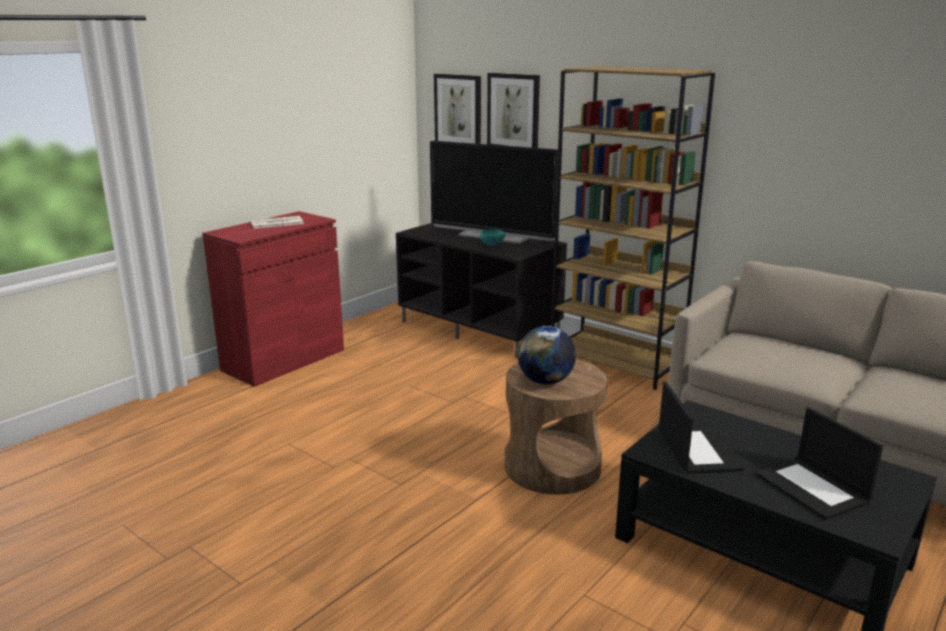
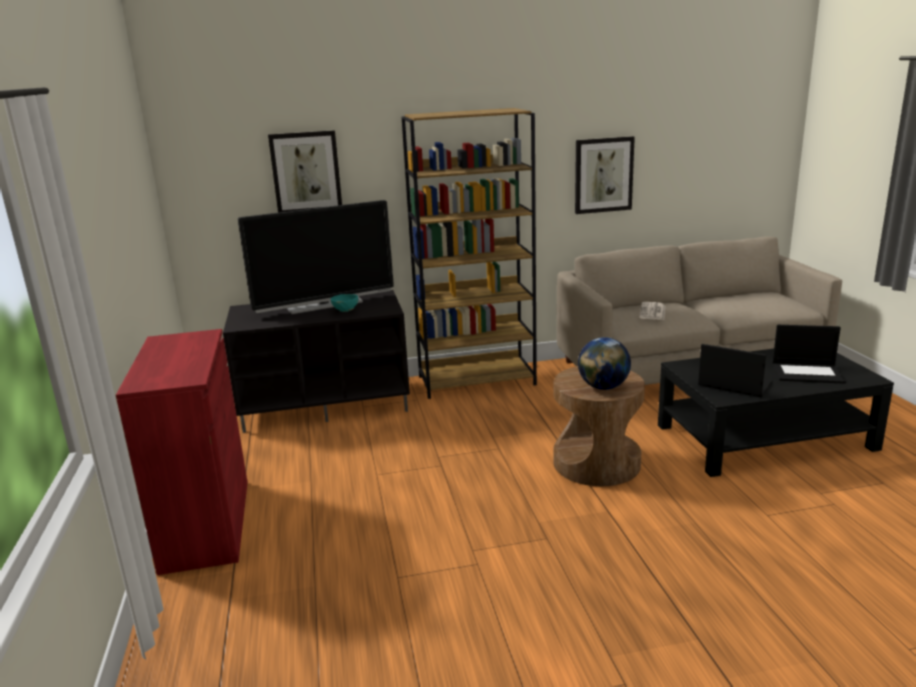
camera: 50 degrees left, 0 degrees up
(276, 223) = (172, 354): newspaper -> newspaper (653, 312)
(458, 111) = (227, 182): picture -> picture (603, 175)

